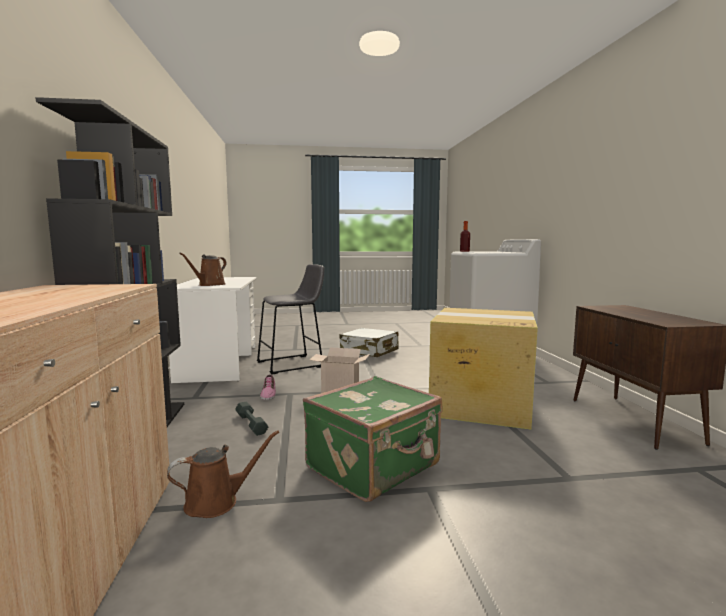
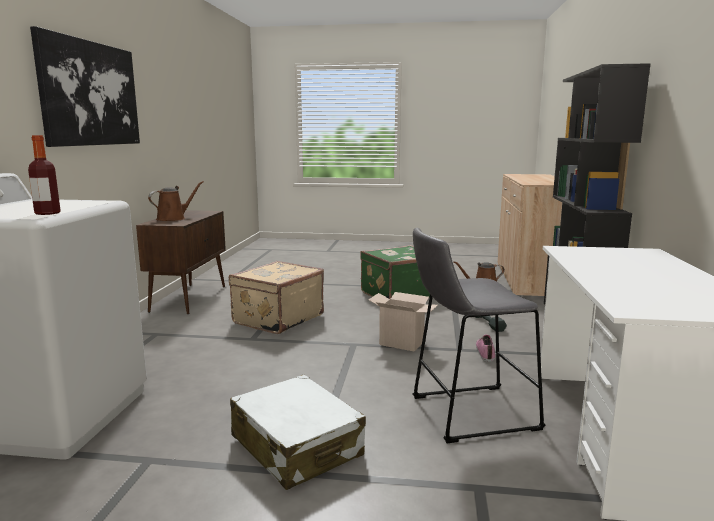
camera: 165 degrees left, 5 degrees up
(209, 285) = (615, 257): brown watering can -> brown watering can (173, 218)
(479, 405) = (277, 319): cardboard box -> beige suitcase
(610, 178) = (90, 94): none -> picture

